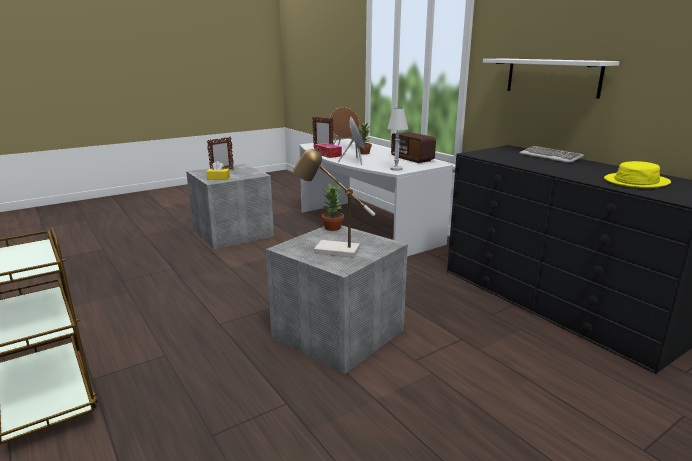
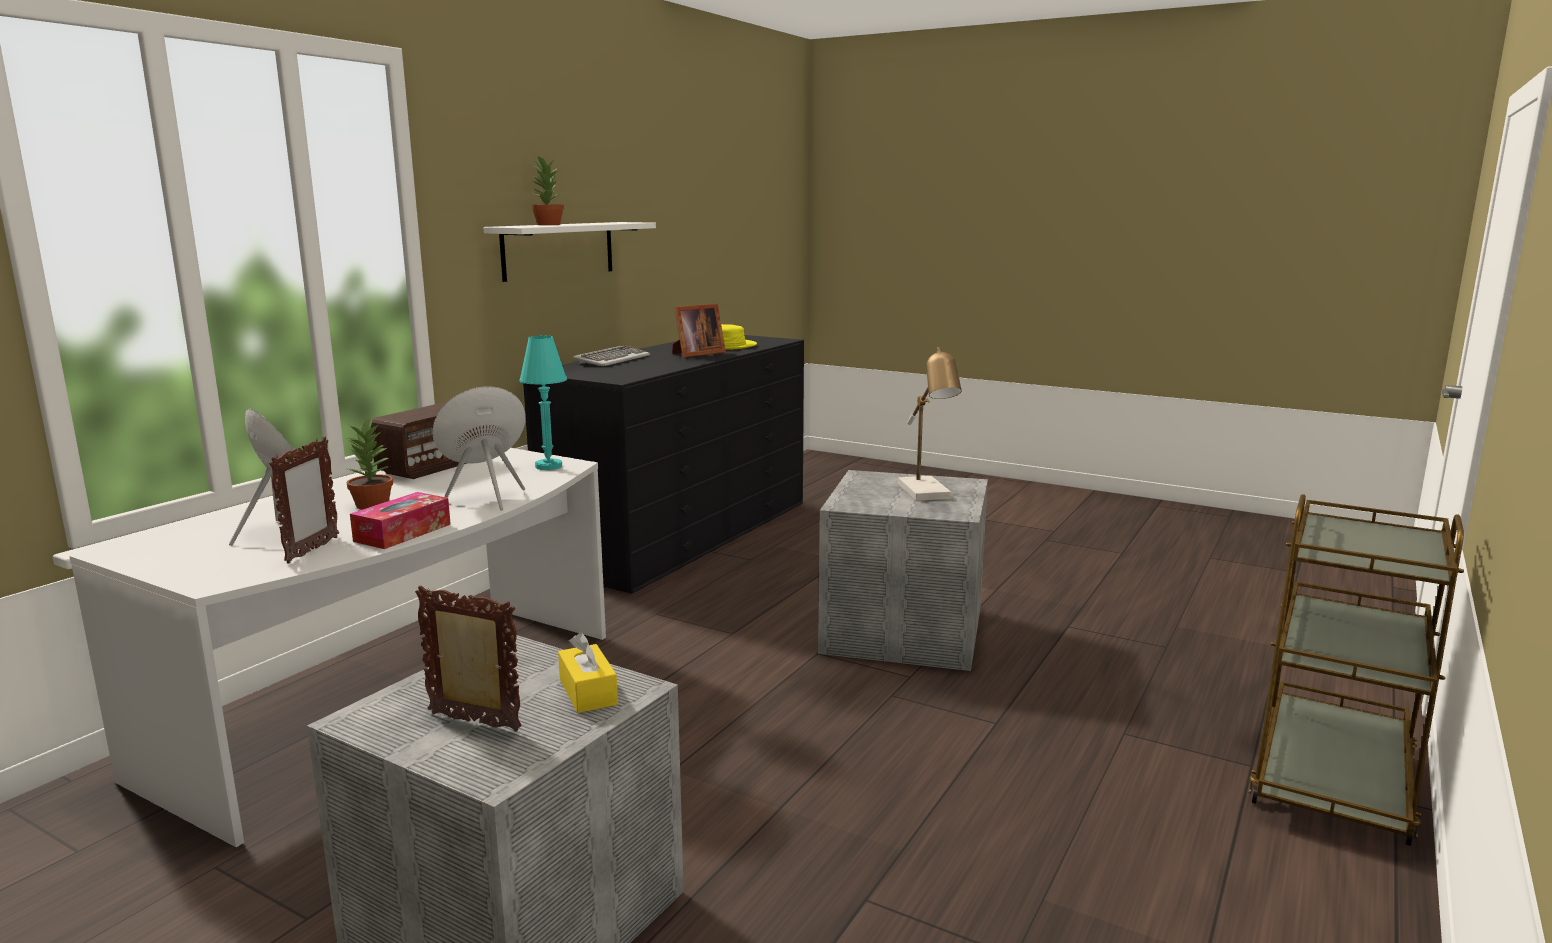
camera: 115 degrees left, 5 degrees down
(333, 228) = (844, 505): potted plant -> potted plant (547, 225)
(396, 169) = (548, 466): white table lamp -> turquoise table lamp
(578, 171) = (696, 354): none -> picture frame

